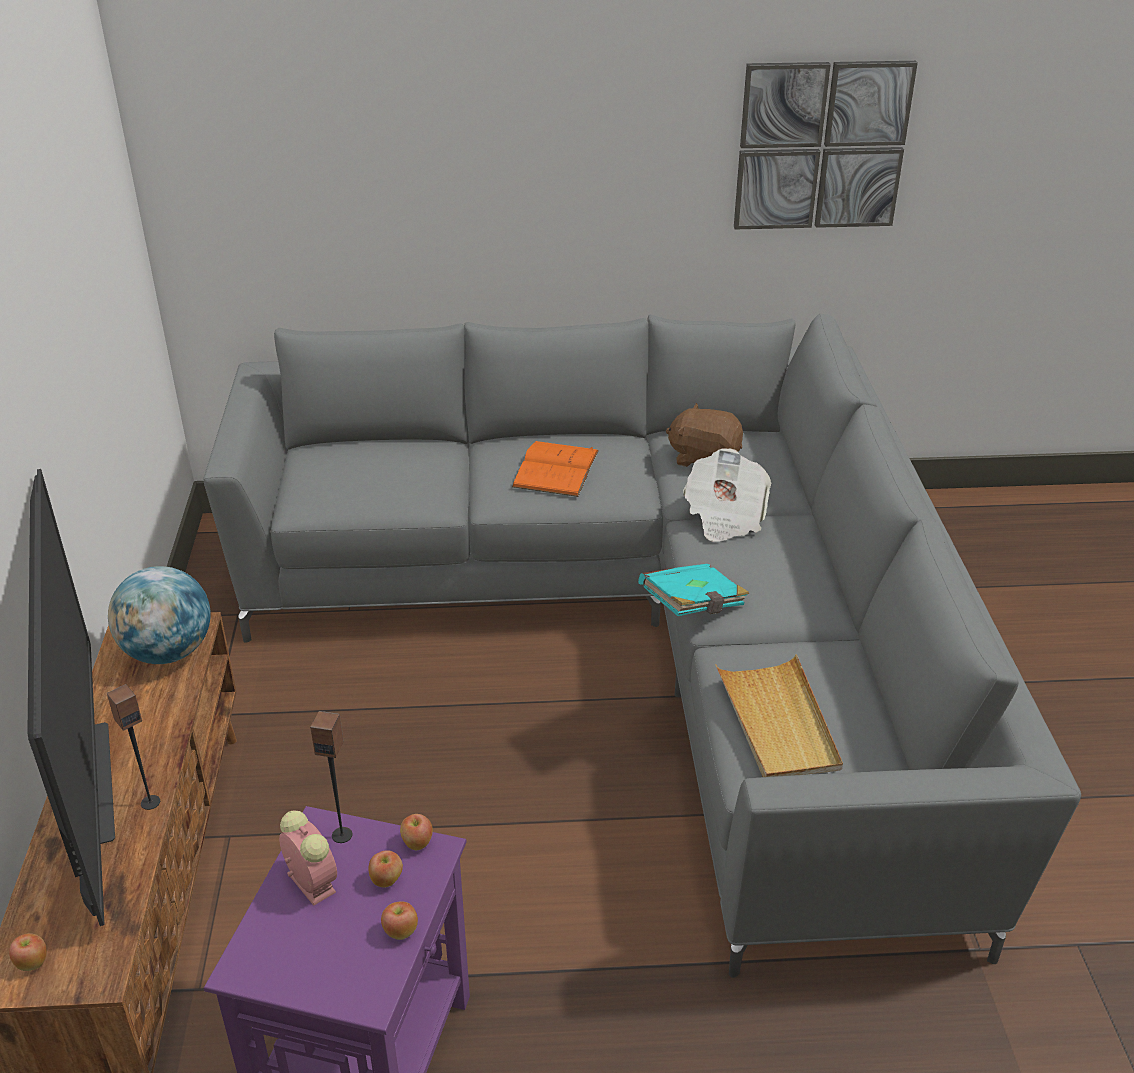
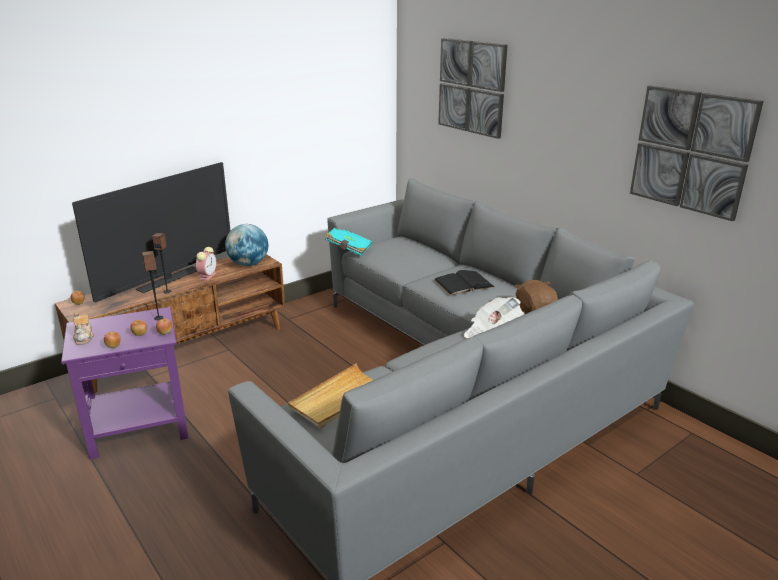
camera: 55 degrees right, 10 degrees down
(310, 882) = (129, 321): alarm clock -> alarm clock (207, 276)
(315, 970) = (84, 338): none -> teapot
(365, 119) = (471, 87): none -> picture
(556, 468) = (464, 283): orange book -> black book
(693, 606) = (405, 349): turquoise book -> turquoise book (348, 249)

